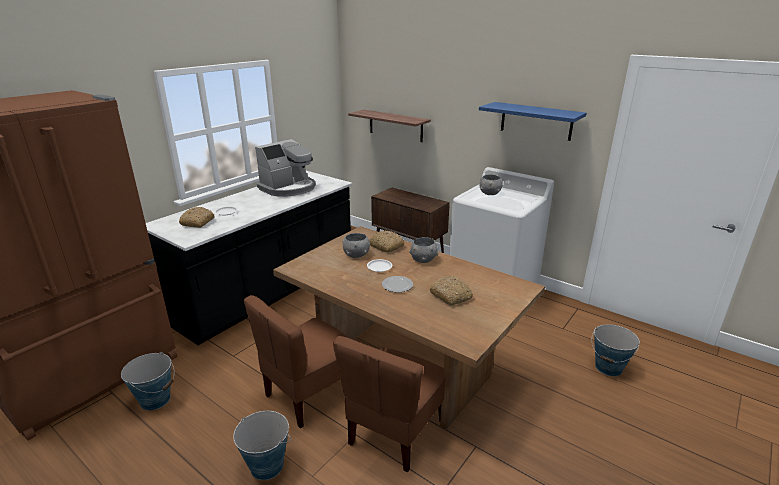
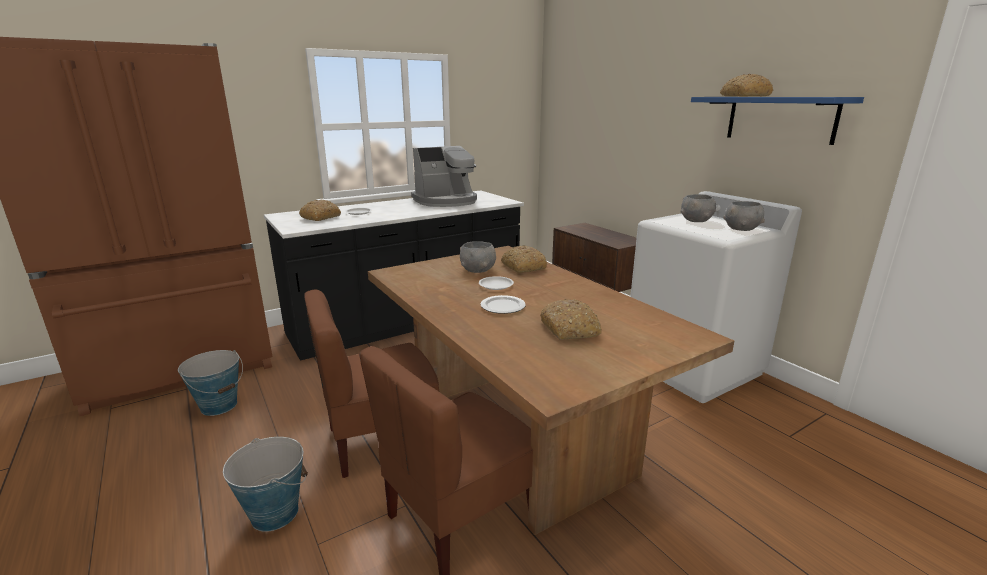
camera: 20 degrees right, 5 degrees down
(395, 125) = (595, 143): shelf -> none
(424, 260) = (562, 286): grey bowl -> grey bowl (742, 229)
(514, 107) = (744, 96): none -> bread
(608, 367) = (858, 513): bucket -> none

